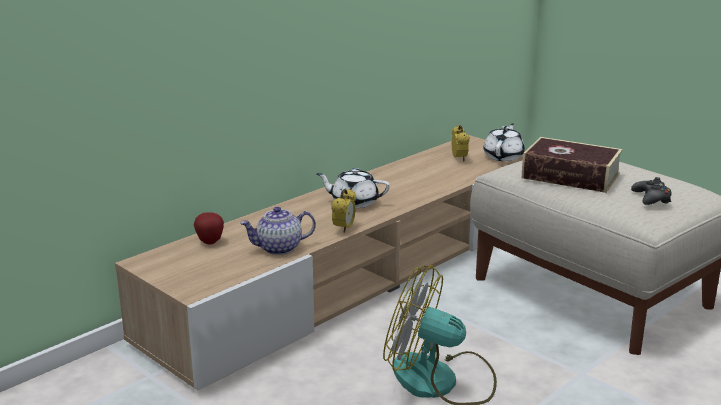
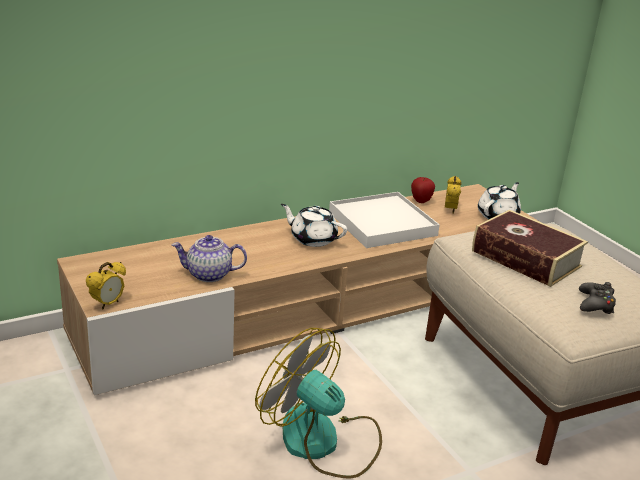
camera: 15 degrees right, 5 degrees up
(210, 242) = (152, 254): apple -> apple (421, 201)
(344, 229) = (283, 266): alarm clock -> alarm clock (107, 304)
(407, 180) = (382, 224): none -> white tray

